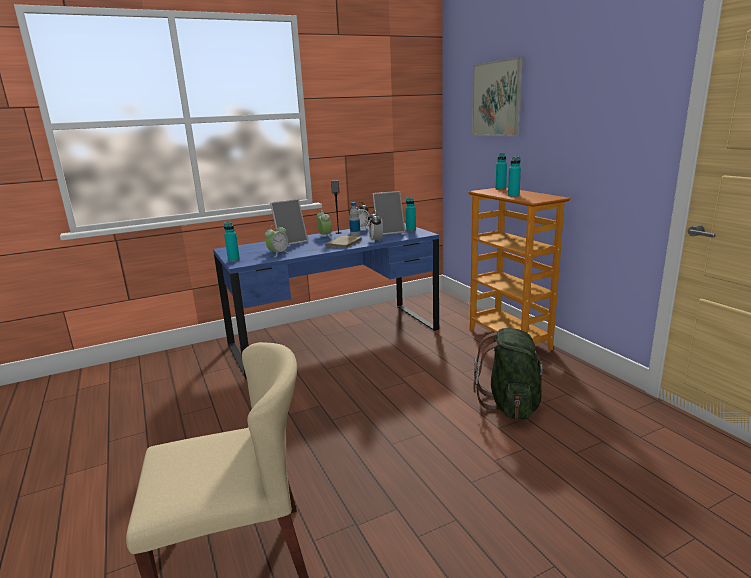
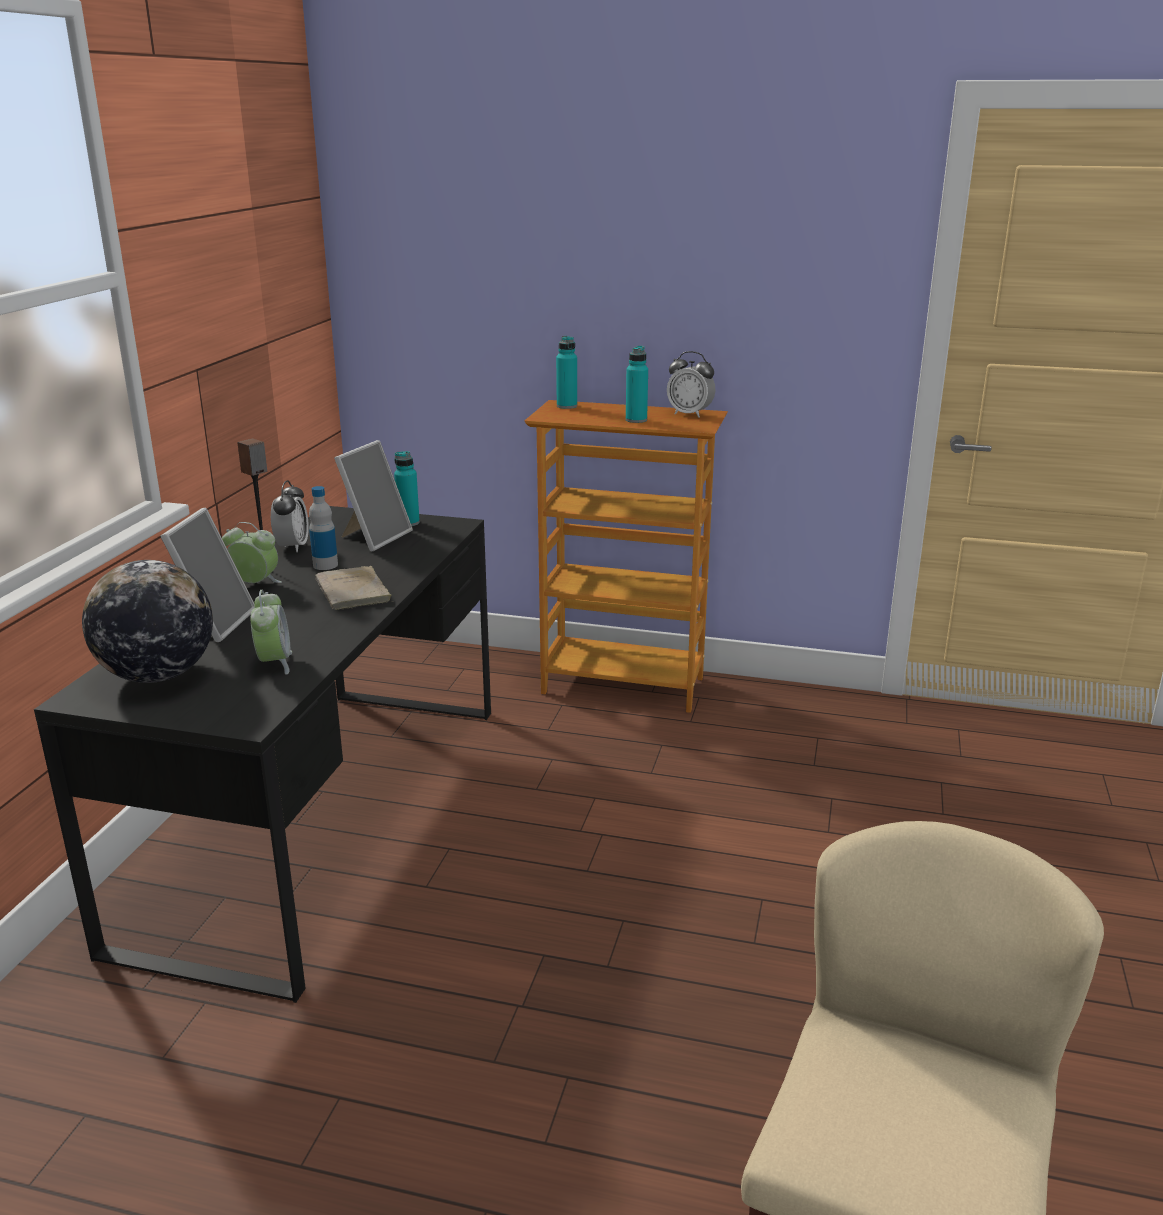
camera: 50 degrees left, 5 degrees up
(234, 260) = (206, 717): turquoise bottle -> none
(249, 249) = (157, 675): none -> globe
(335, 337) = (325, 816): blue desk -> black desk
(376, 241) = (406, 566): alarm clock -> alarm clock (690, 414)
(496, 99) = (510, 222): picture -> none
(511, 405) = (789, 789): green backpack -> none

